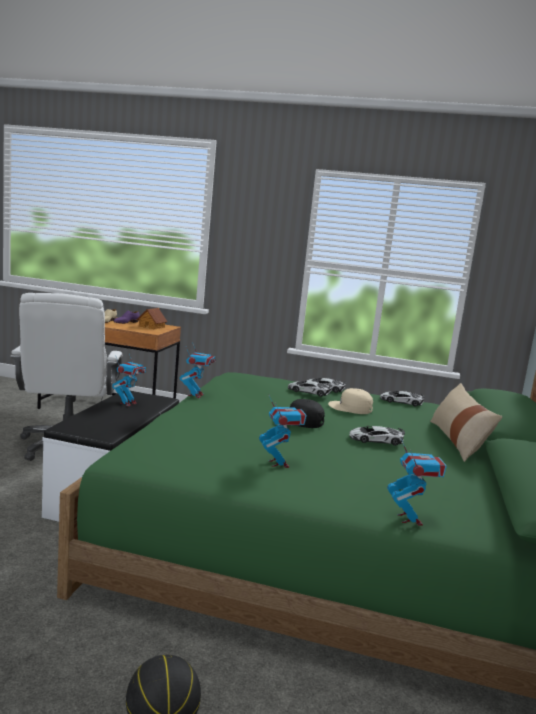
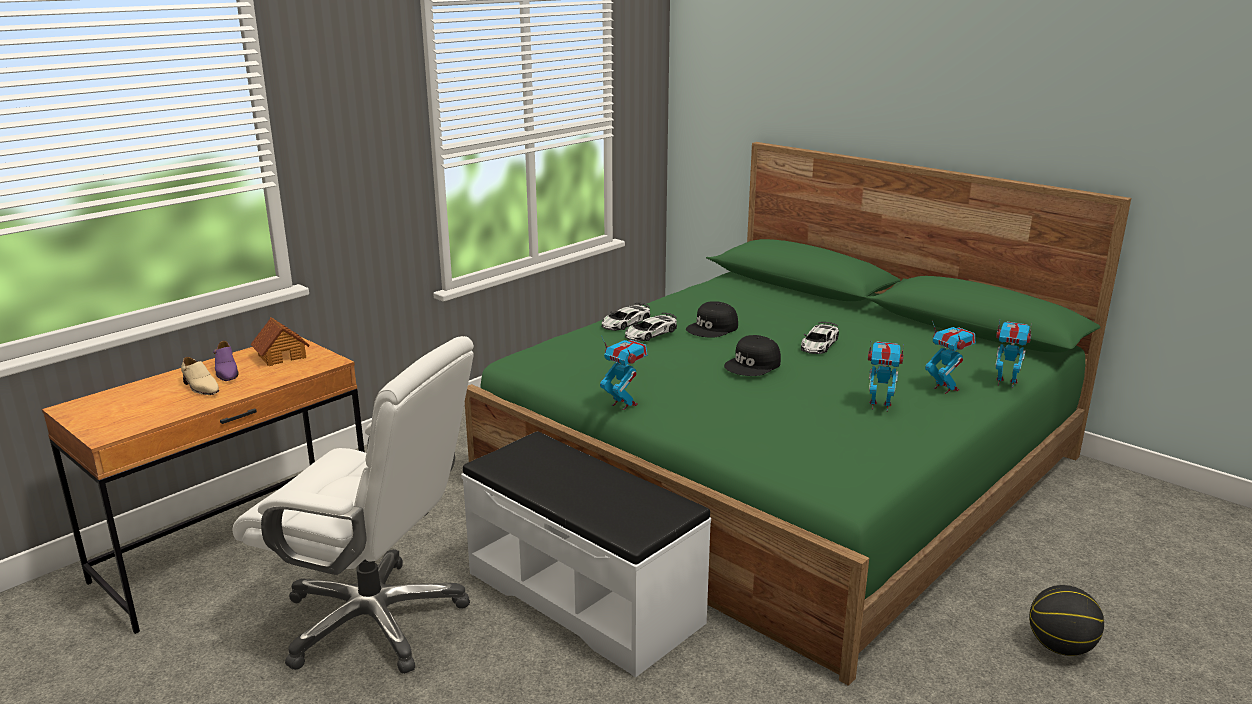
camera: 60 degrees left, 10 degrees up
(128, 403) = (544, 471): toy robot -> toy robot (945, 388)
(350, 408) = (713, 328): beige cap -> black cap
(401, 402) = (691, 298): toy car -> none
(458, 441) = (823, 310): beige pillow -> none

